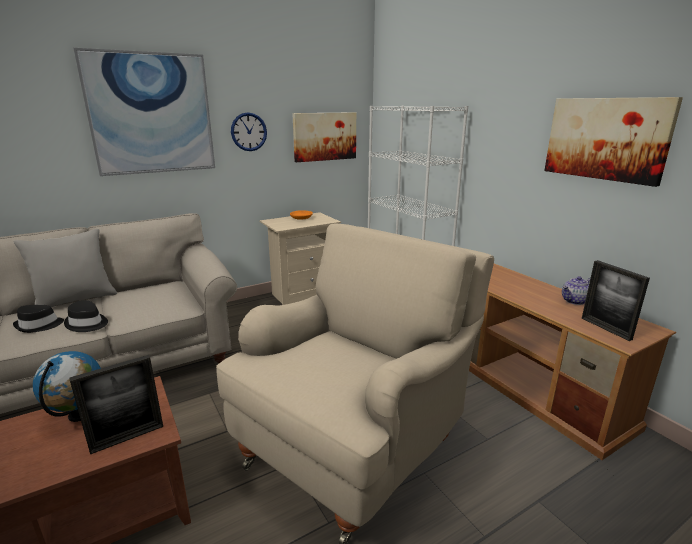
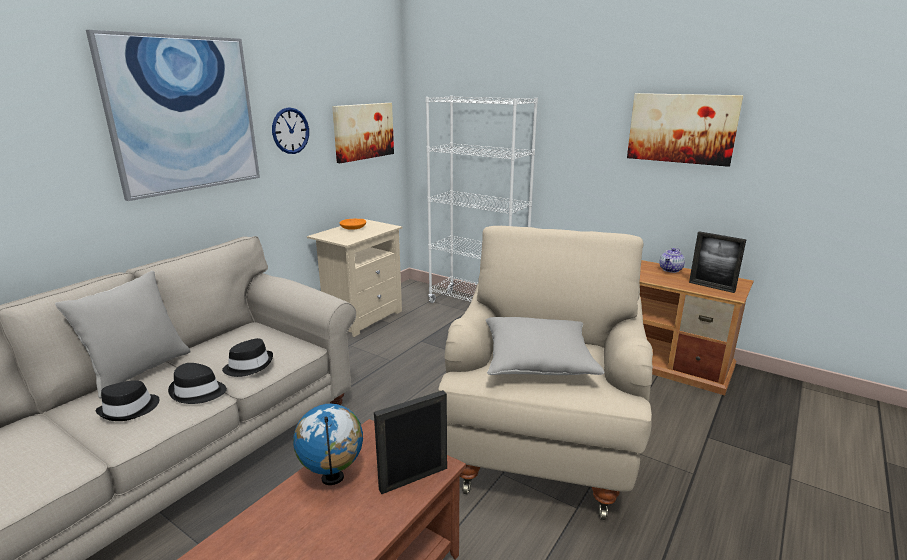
camera: 25 degrees left, 0 degrees up
(127, 438) = (413, 478): picture frame -> picture frame turned 150 degrees counterclockwise
(135, 312) = (249, 365): none -> black hat
(318, 362) = (538, 361): none -> grey pillow

